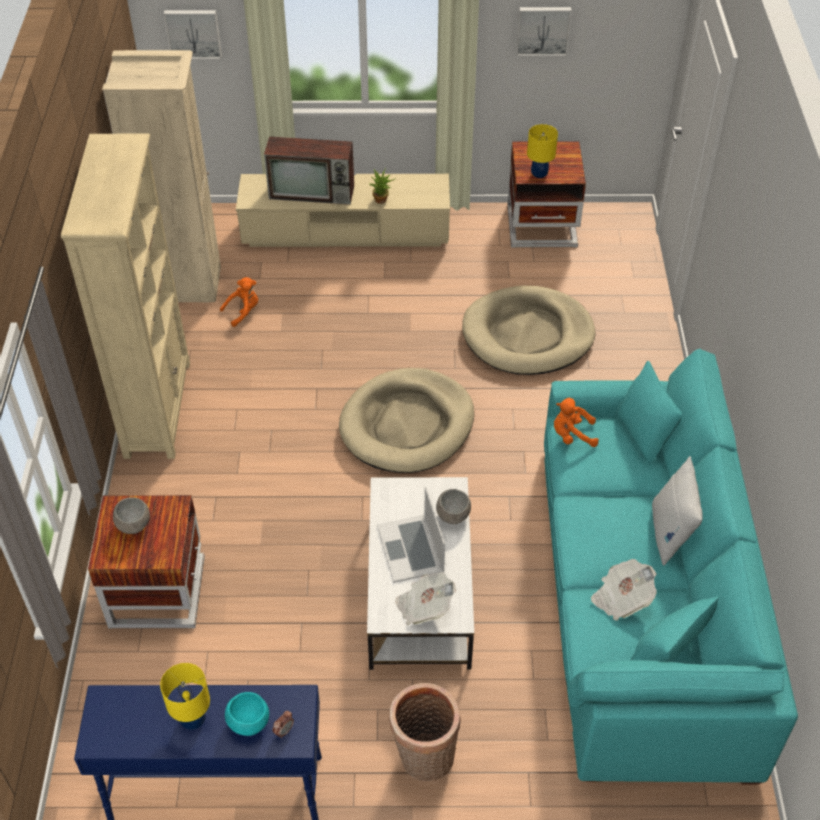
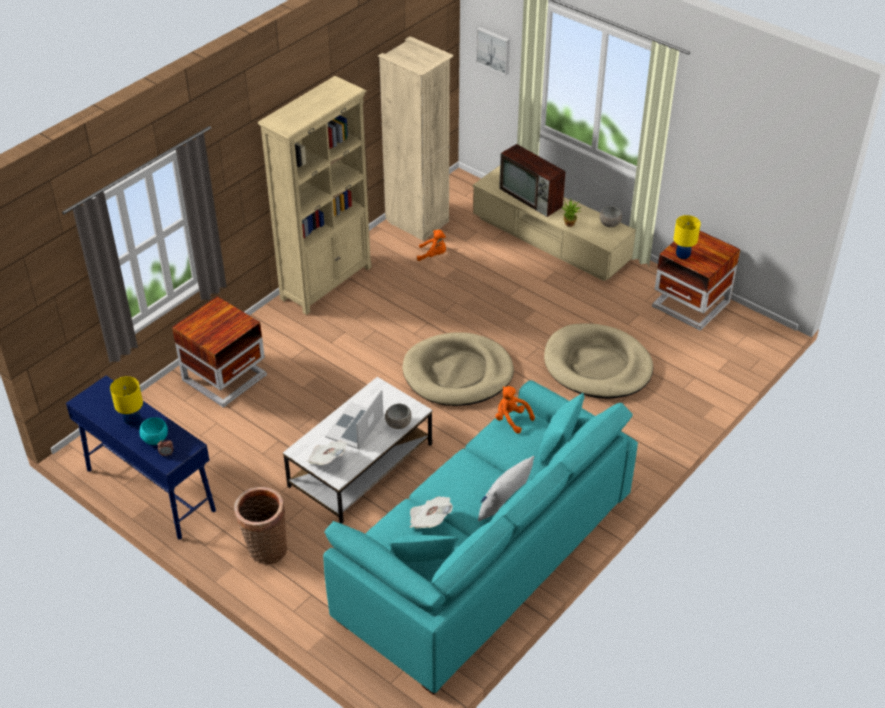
camera: 40 degrees right, 5 degrees down
(133, 525) = (216, 319): grey bowl -> grey bowl (610, 224)
(543, 30) = (723, 145): picture -> none

